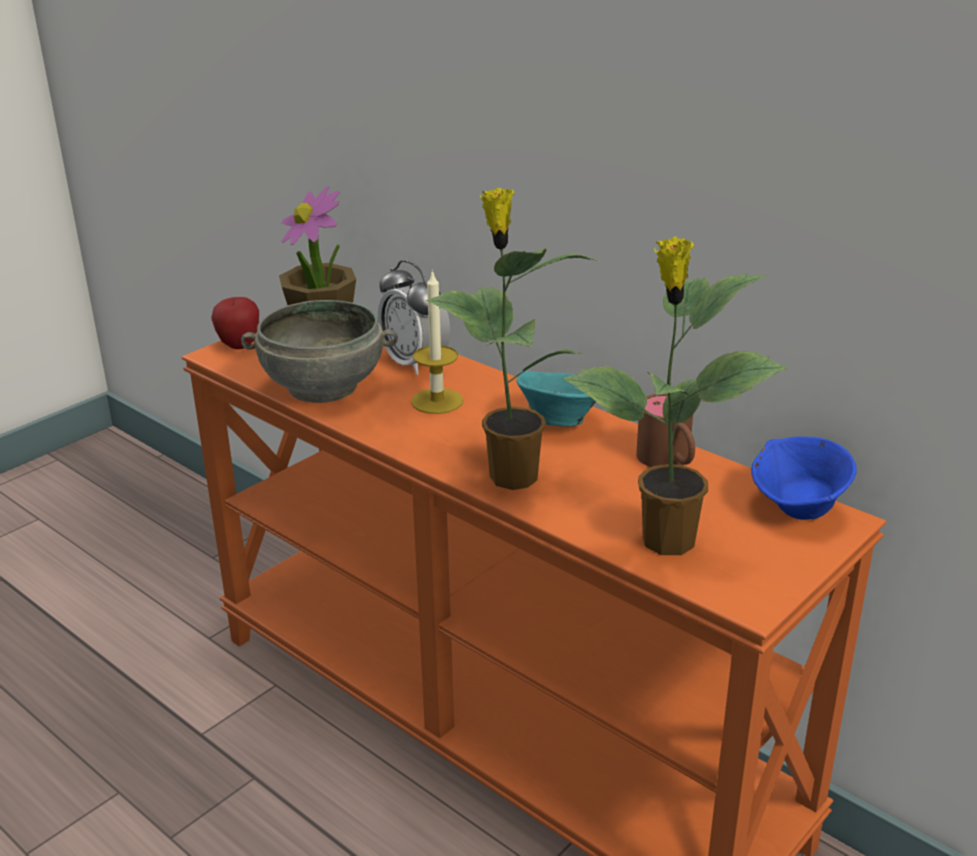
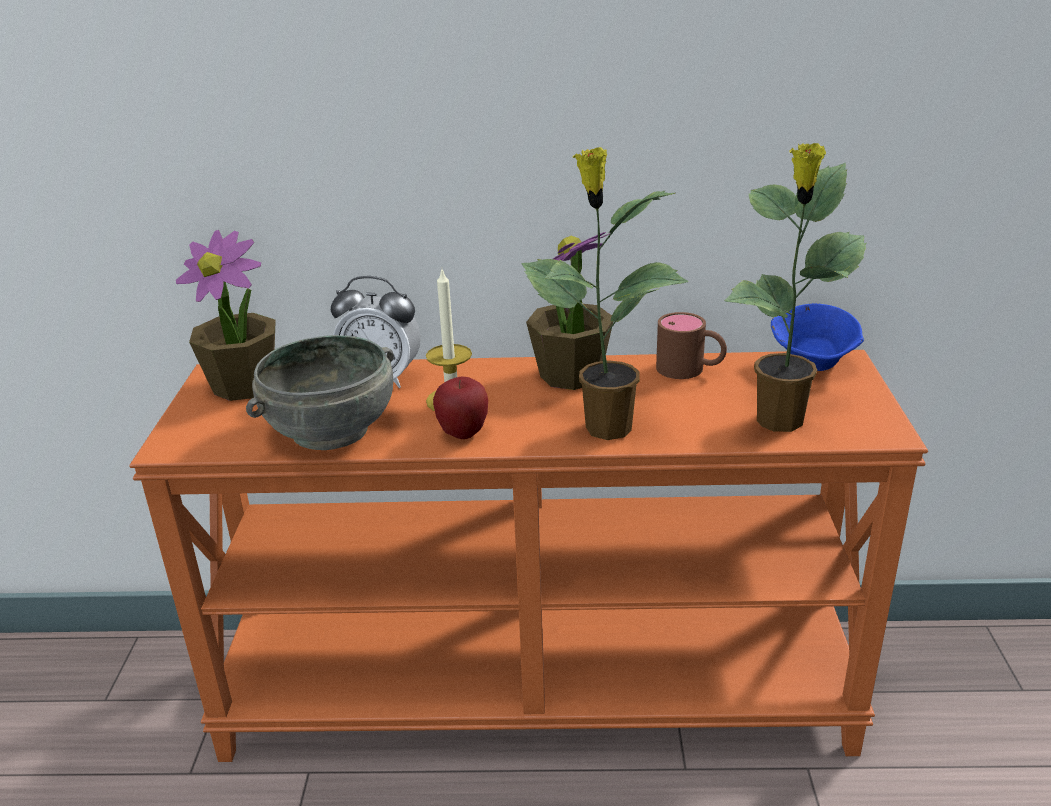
camera: 40 degrees left, 0 degrees up
(239, 345) = (181, 430): apple -> apple (463, 434)
(559, 421) = (570, 375): turquoise bowl -> potted plant

